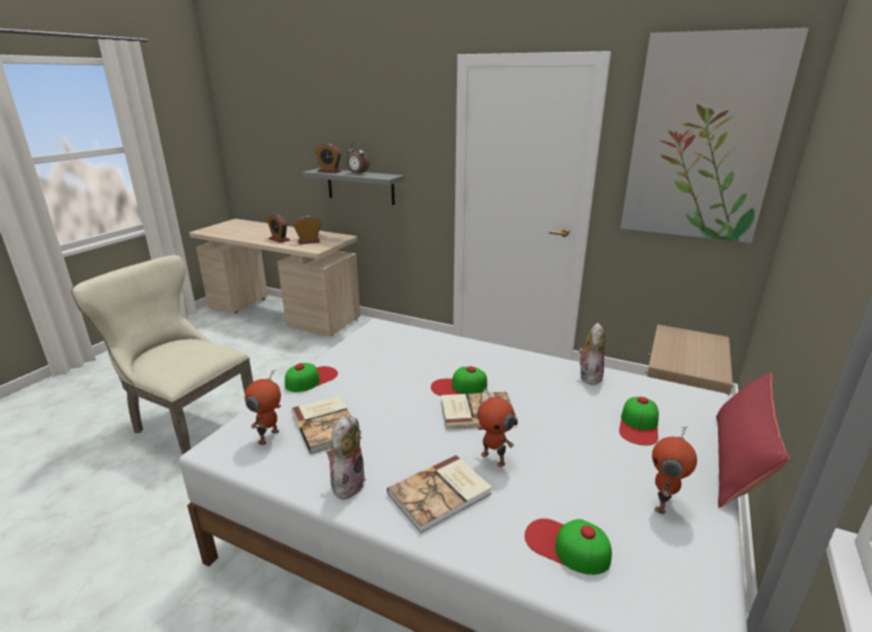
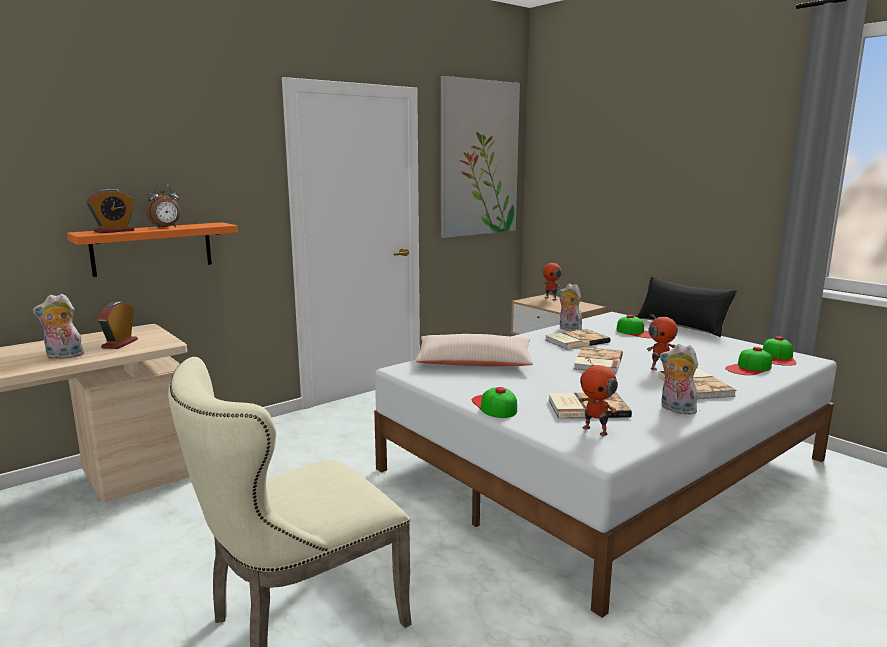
camera: 65 degrees left, 10 degrees down
(279, 239) = (63, 356): alarm clock -> plush toy
(360, 186) = (152, 248): grey shelf -> orange shelf
(416, 349) = (474, 363): none -> beige pillow
(459, 386) = (555, 361): cap -> cap (778, 357)
(545, 387) = (576, 341): none -> book
(663, 503) = (715, 344): toy robot -> toy robot (551, 298)
(738, 462) = (682, 325): red pillow -> black pillow

